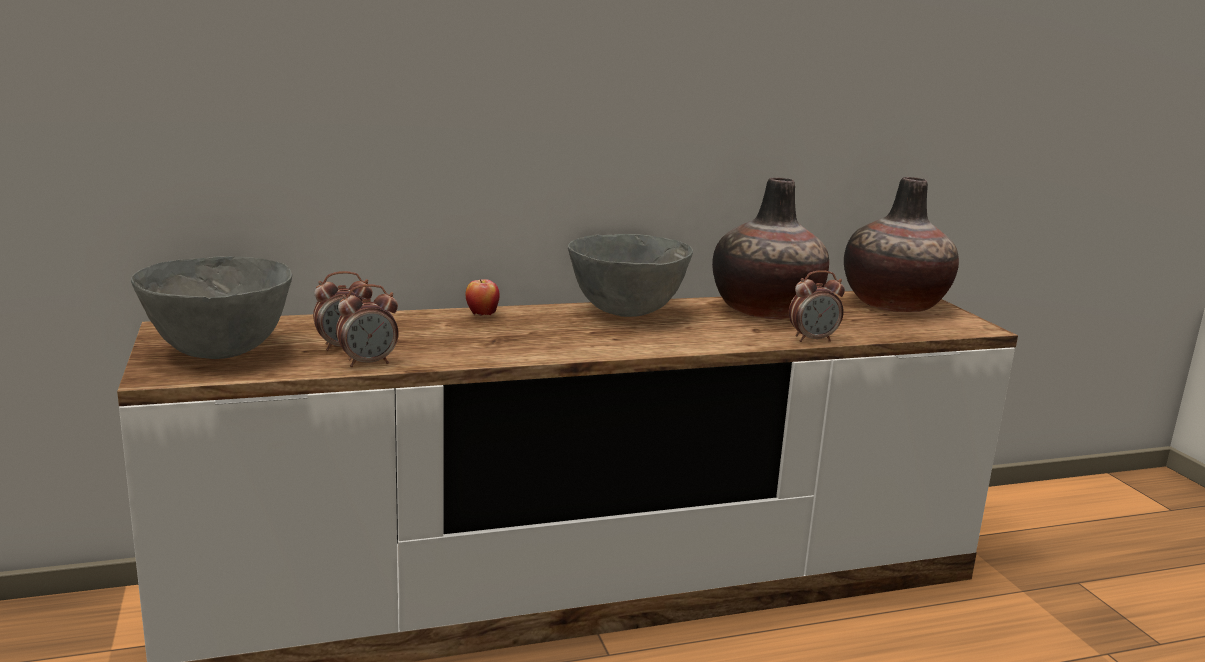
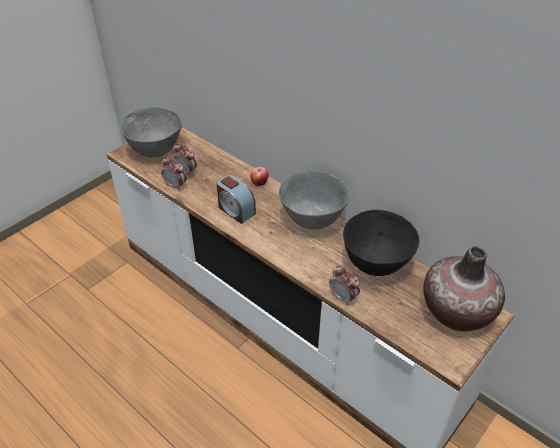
camera: 60 degrees right, 25 degrees up
(523, 343) = (235, 210): none -> alarm clock
(766, 310) = (375, 264): vase -> black bowl

